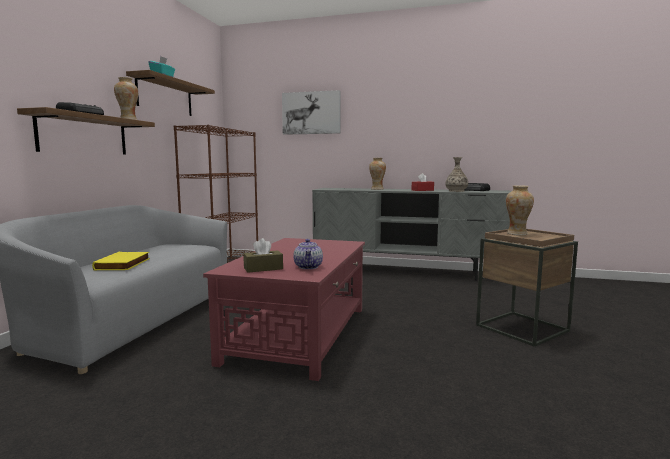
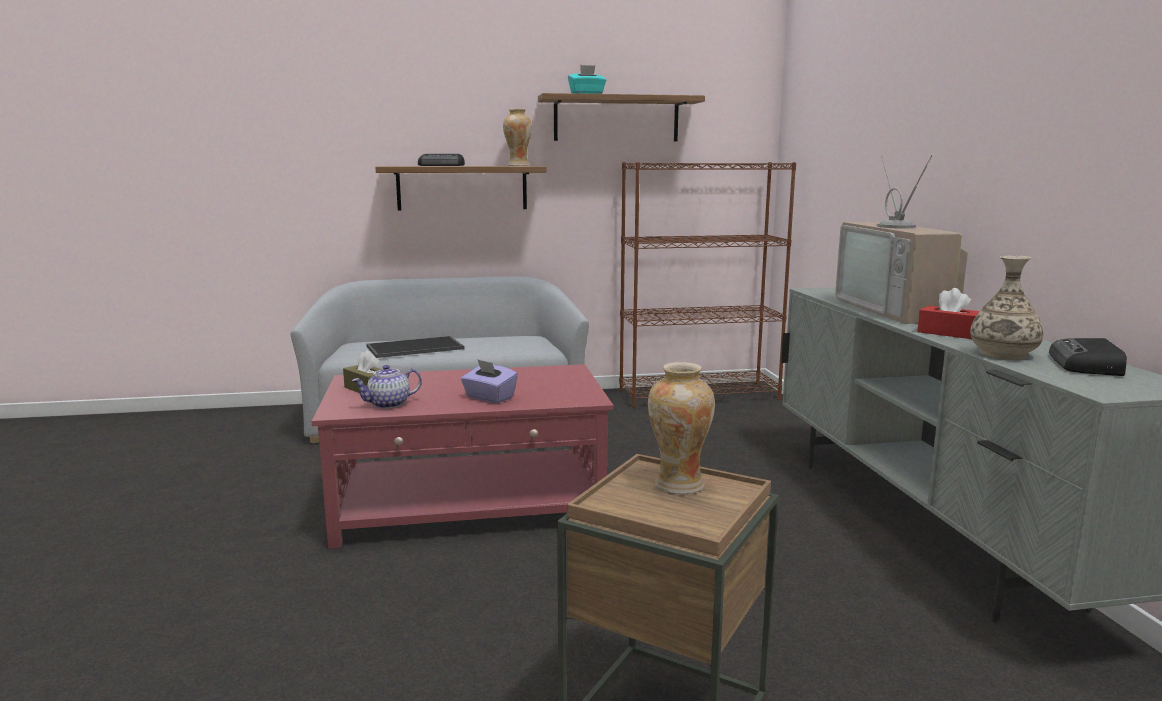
camera: 65 degrees right, 5 degrees up
(124, 264) = (414, 348): yellow book -> tray
(311, 113) = (865, 122): picture -> none
(325, 252) = (489, 398): none -> purple tissue box
(377, 189) = (898, 309): vase -> television

